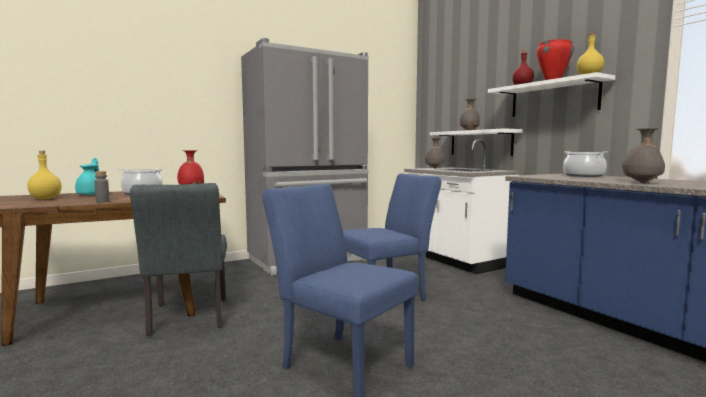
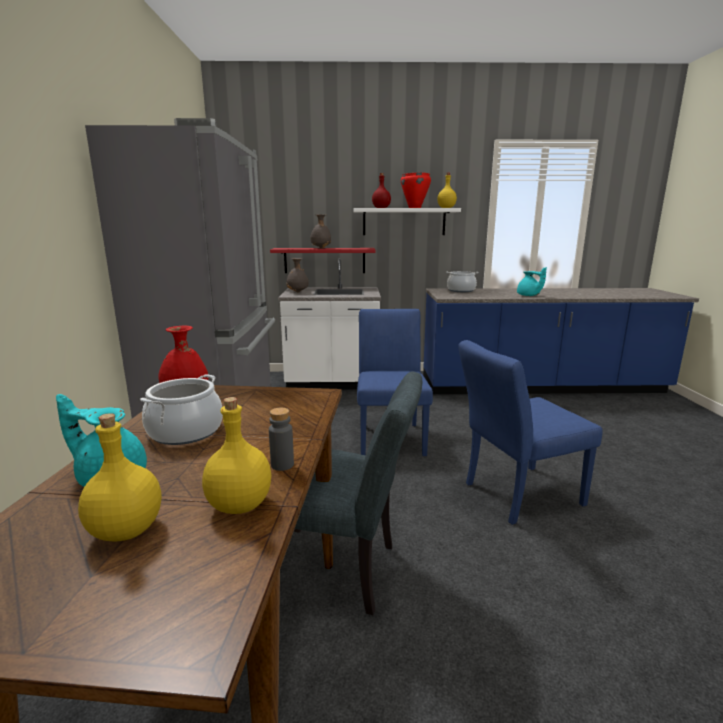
camera: 60 degrees left, 10 degrees up
(61, 202) = (239, 506): none -> yellow bottle
(480, 143) = (324, 260): white shelf -> red shelf
(641, 183) = (528, 296): grey vase -> turquoise teapot

